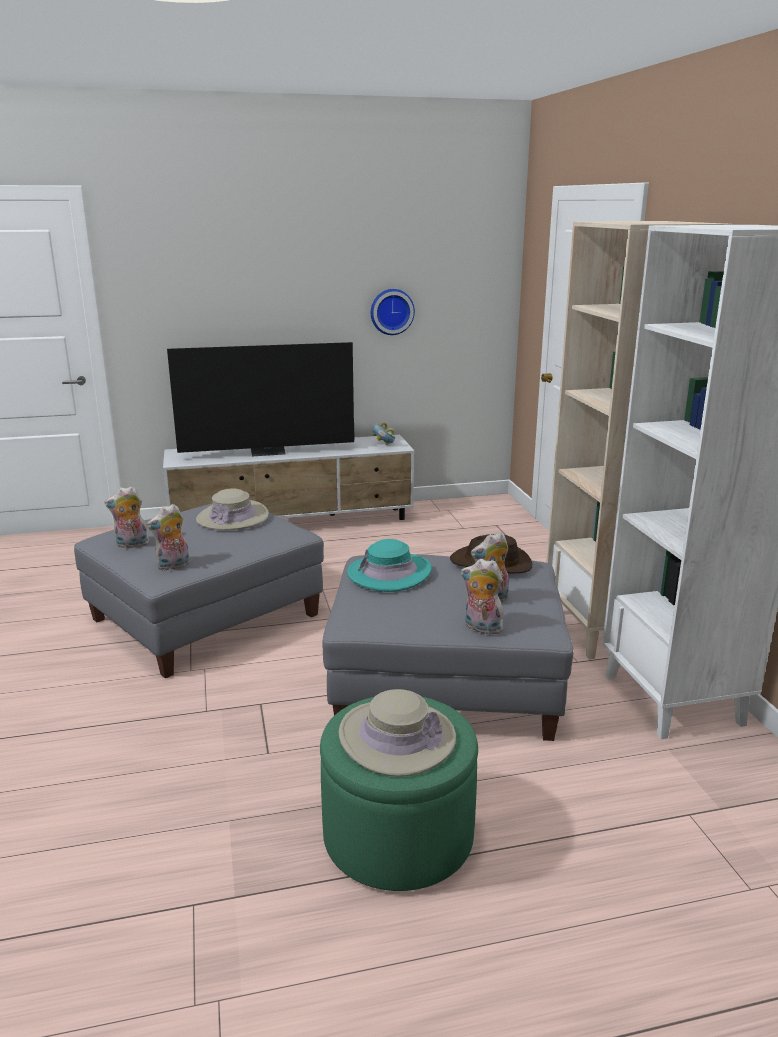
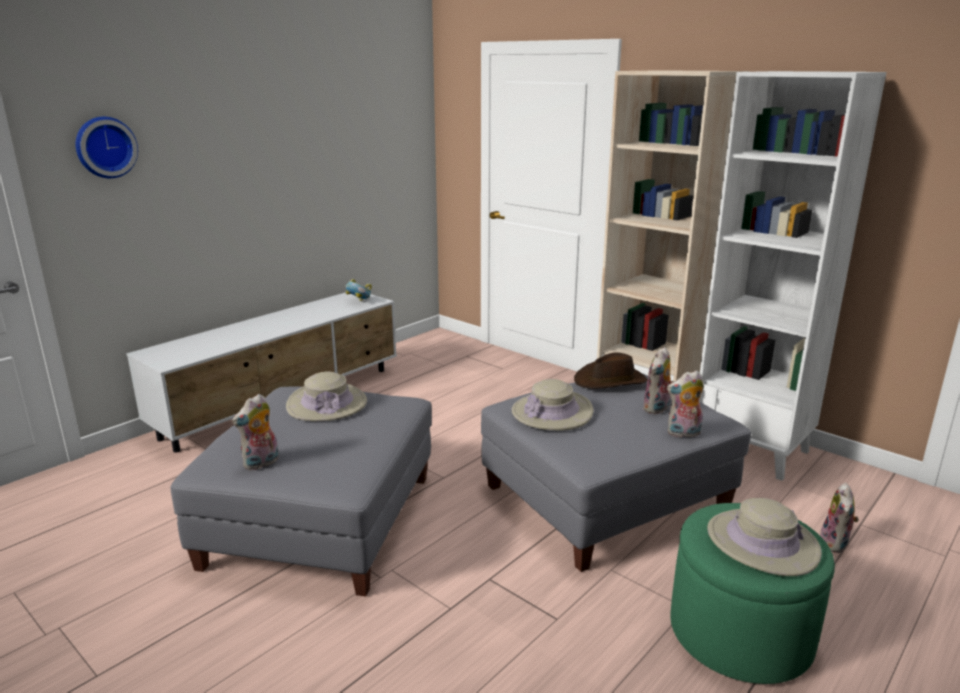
camera: 35 degrees left, 0 degrees up
(173, 566) = (343, 470): plush toy -> plush toy (836, 544)
(268, 452) = (255, 331): television -> none
(389, 573) = (552, 412): turquoise hat -> beige hat
(391, 311) = (338, 167): wall clock -> wall clock (105, 147)

